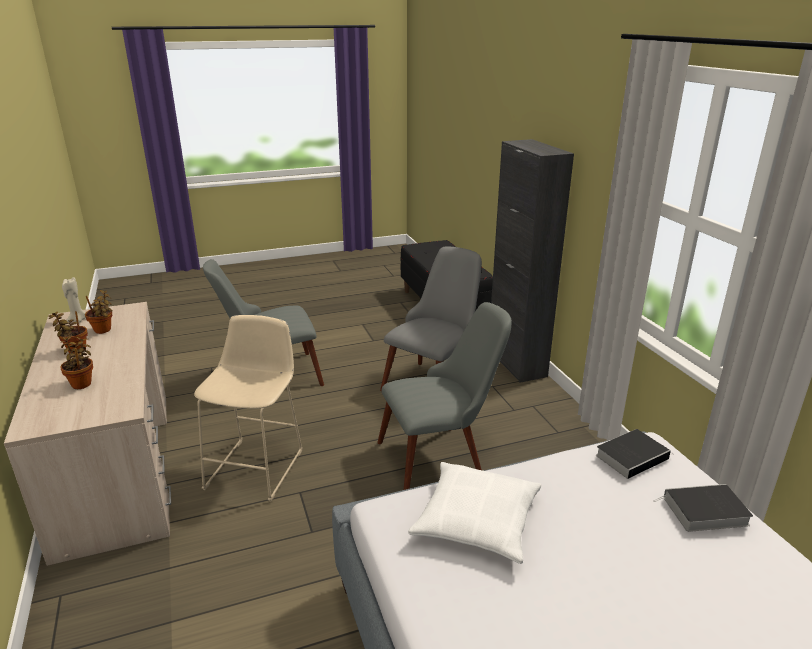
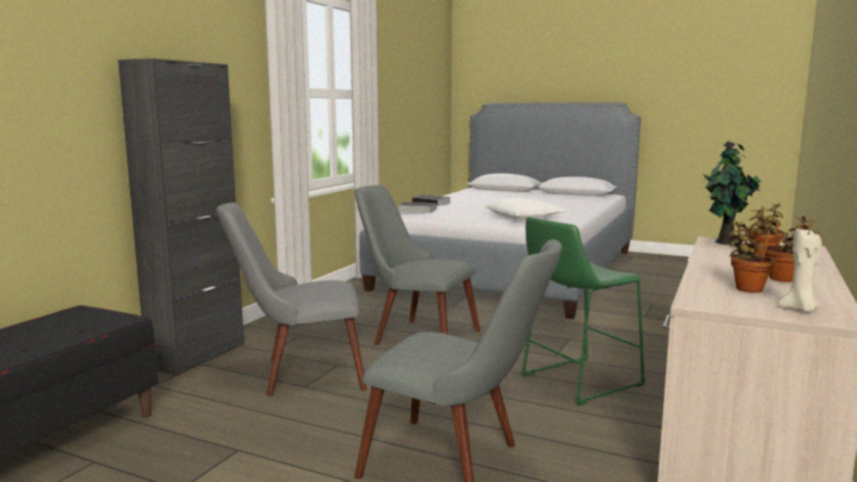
camera: 135 degrees left, 15 degrees down
(112, 407) = (726, 243): none -> potted plant
(258, 466) = (576, 381): beige stool -> green stool

